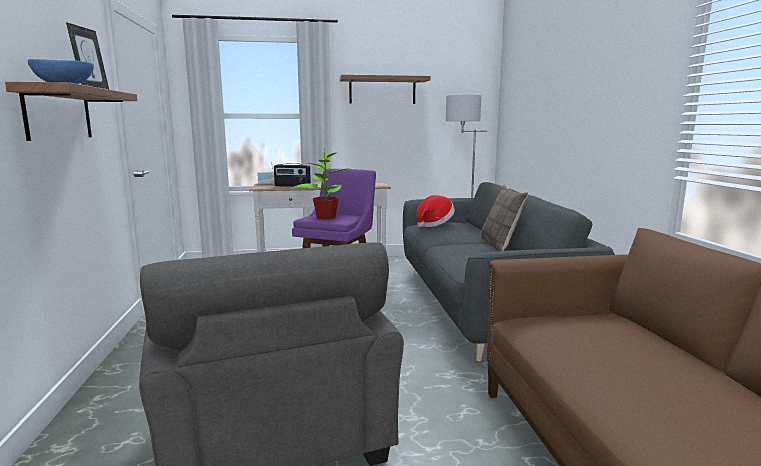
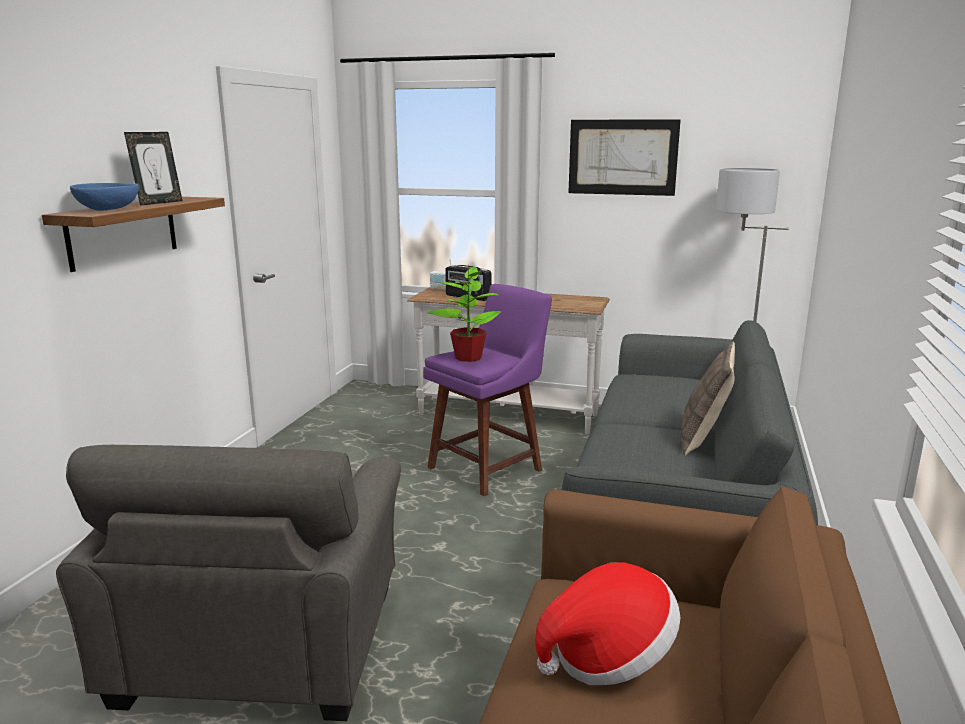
camera: 25 degrees right, 5 degrees up
(382, 90) = (622, 157): shelf -> picture
(434, 224) = (648, 380): hat -> hat (608, 656)

